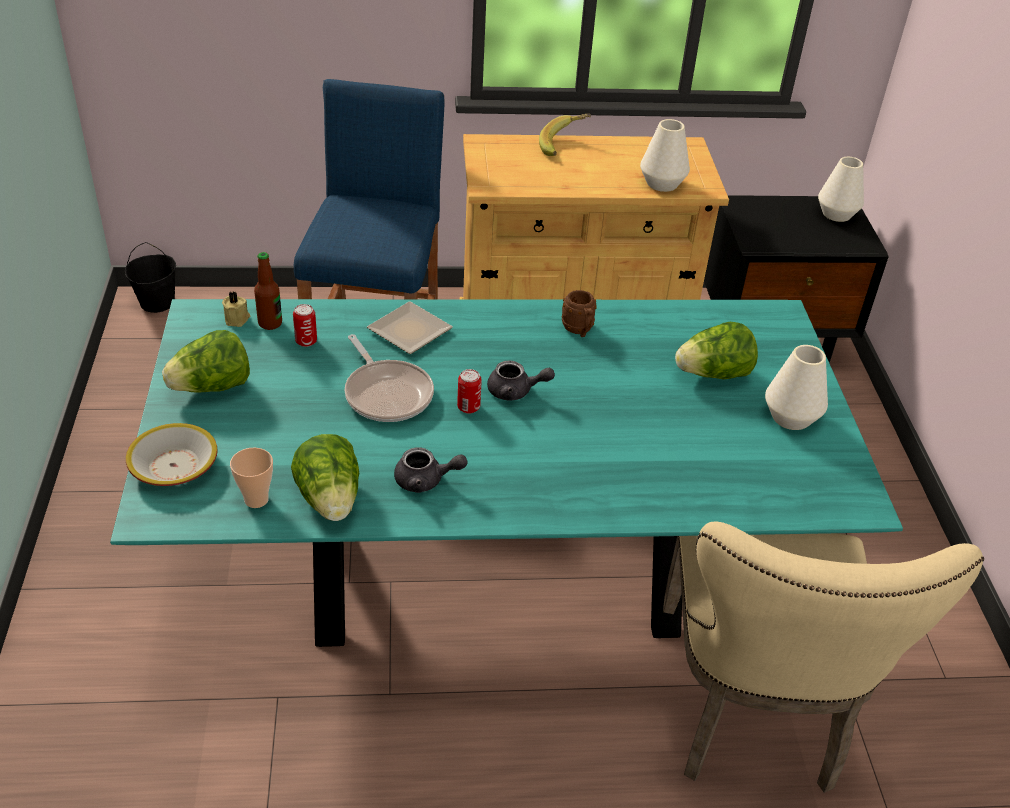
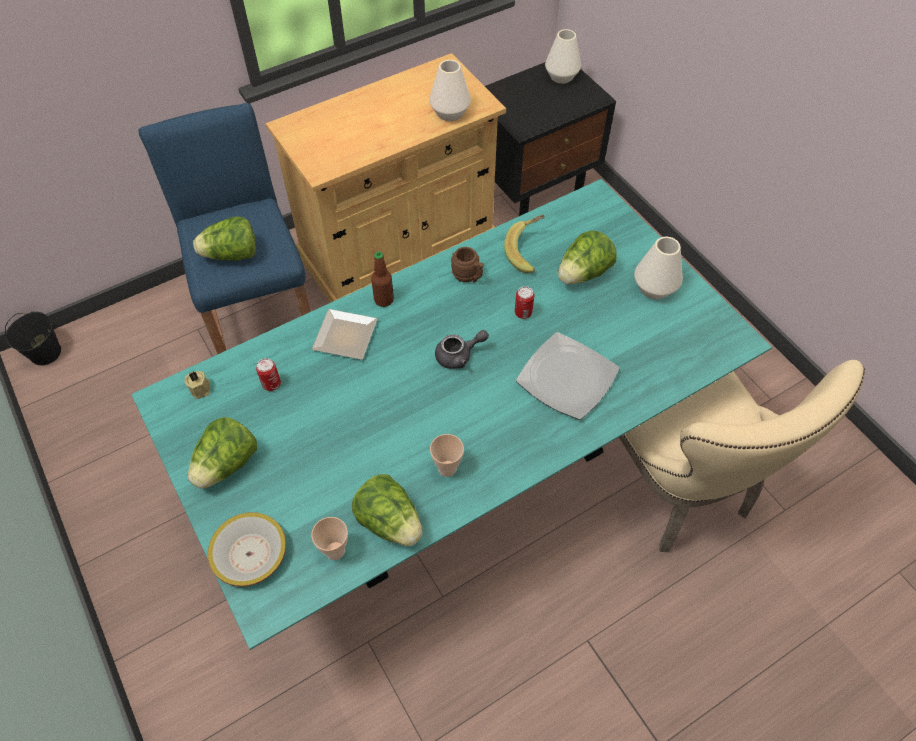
camera: 25 degrees left, 15 degrees up
(270, 323) = (230, 380): bottle -> bottle (384, 300)
(355, 234) = (232, 255): none -> lettuce
(387, 393) = (367, 403): frying pan -> none
(426, 481) = (447, 468): grey teapot -> cup
(468, 407) = (434, 387): can -> can (523, 313)
(564, 146) = (353, 104): banana -> banana (528, 252)
(620, 456) = (566, 378): none -> plate

